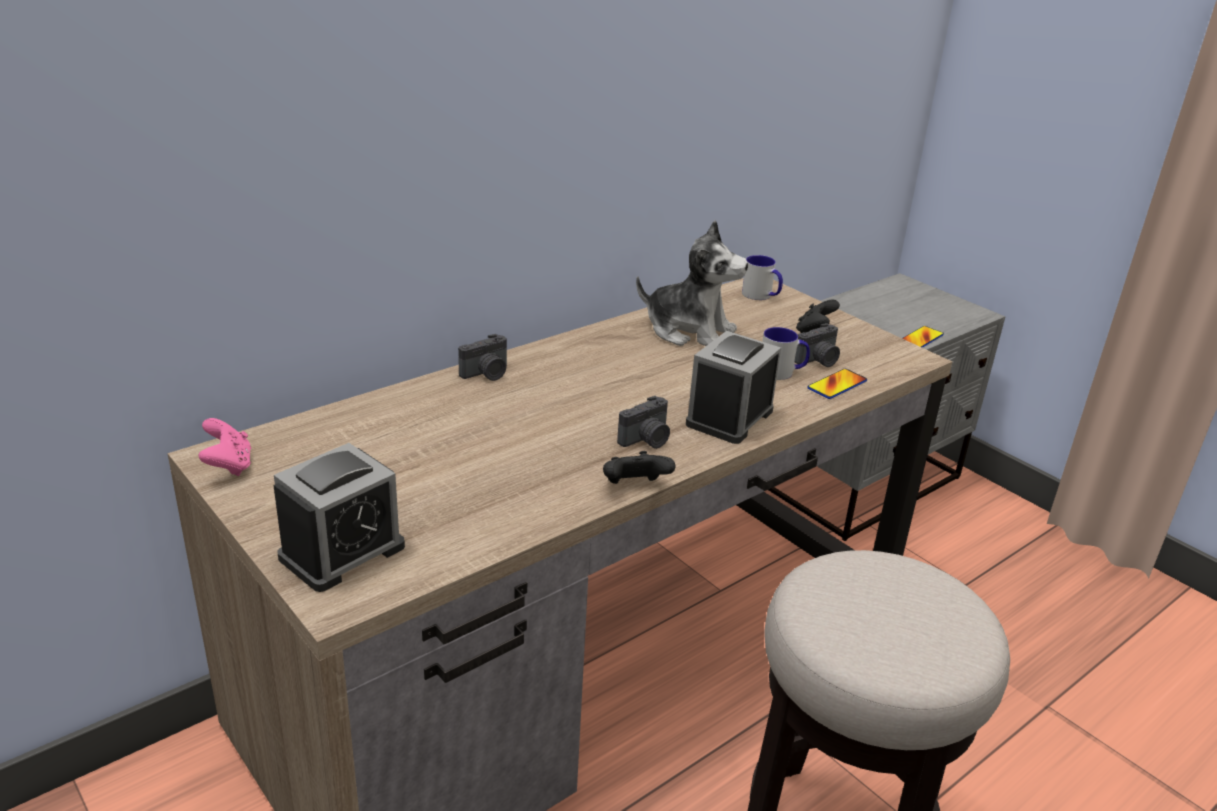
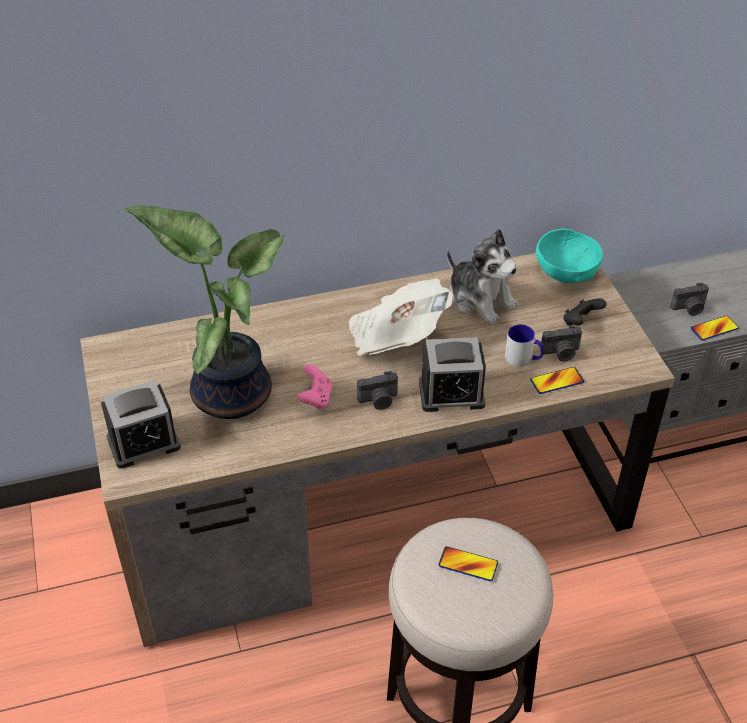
camera: 25 degrees right, 15 degrees up
(228, 466) = (109, 358): pink game controller -> pink game controller (316, 398)
(438, 467) = (230, 390): none -> potted plant
(487, 374) = (306, 312): camera -> camera (689, 308)
(619, 377) = (396, 336): none -> newspaper
(634, 487) = (345, 439): black game controller -> none
(729, 417) = (451, 394): alarm clock -> alarm clock turned 150 degrees counterclockwise
(761, 296) = (567, 271): mug -> turquoise bowl
(878, 600) = (468, 564): none -> phone

